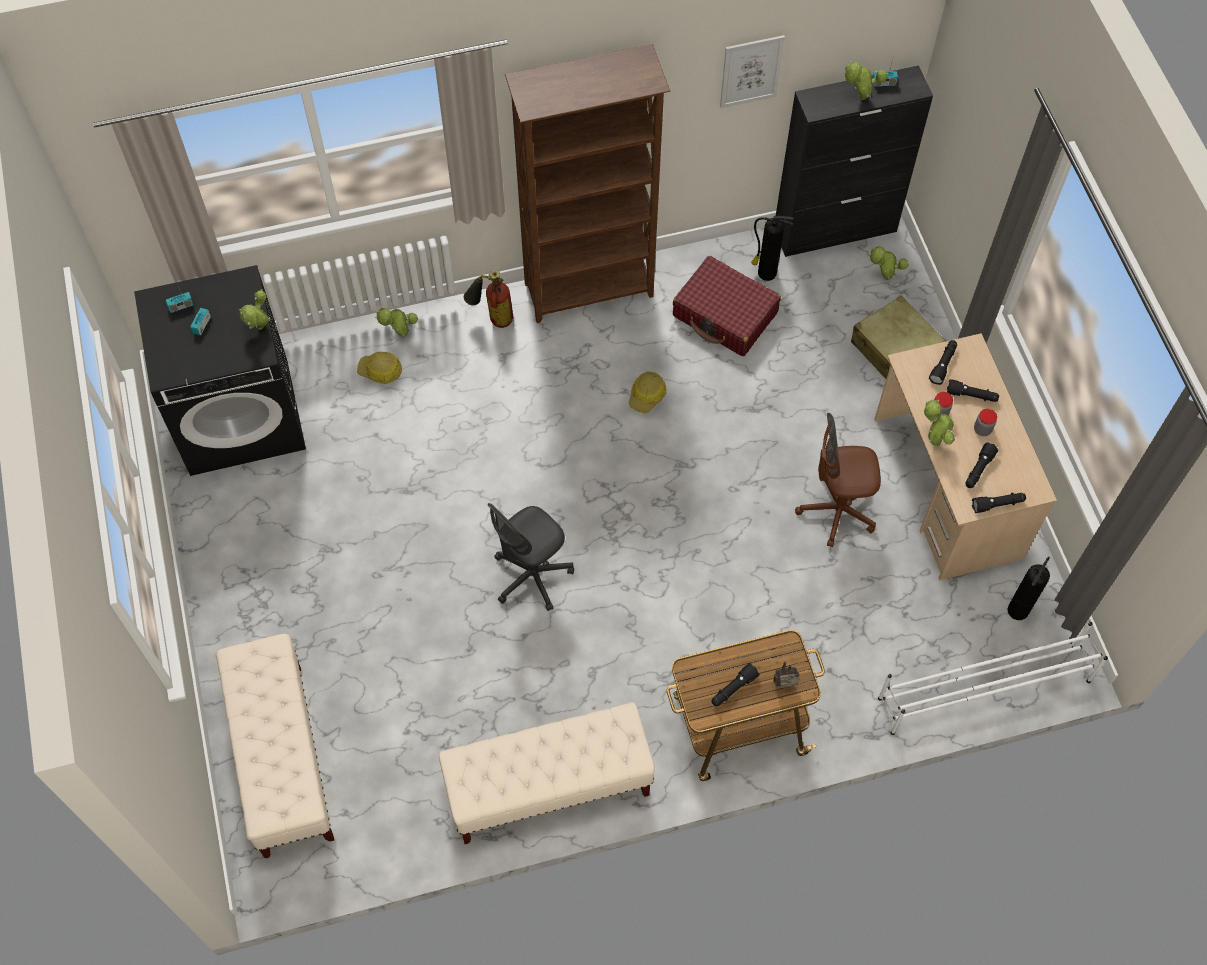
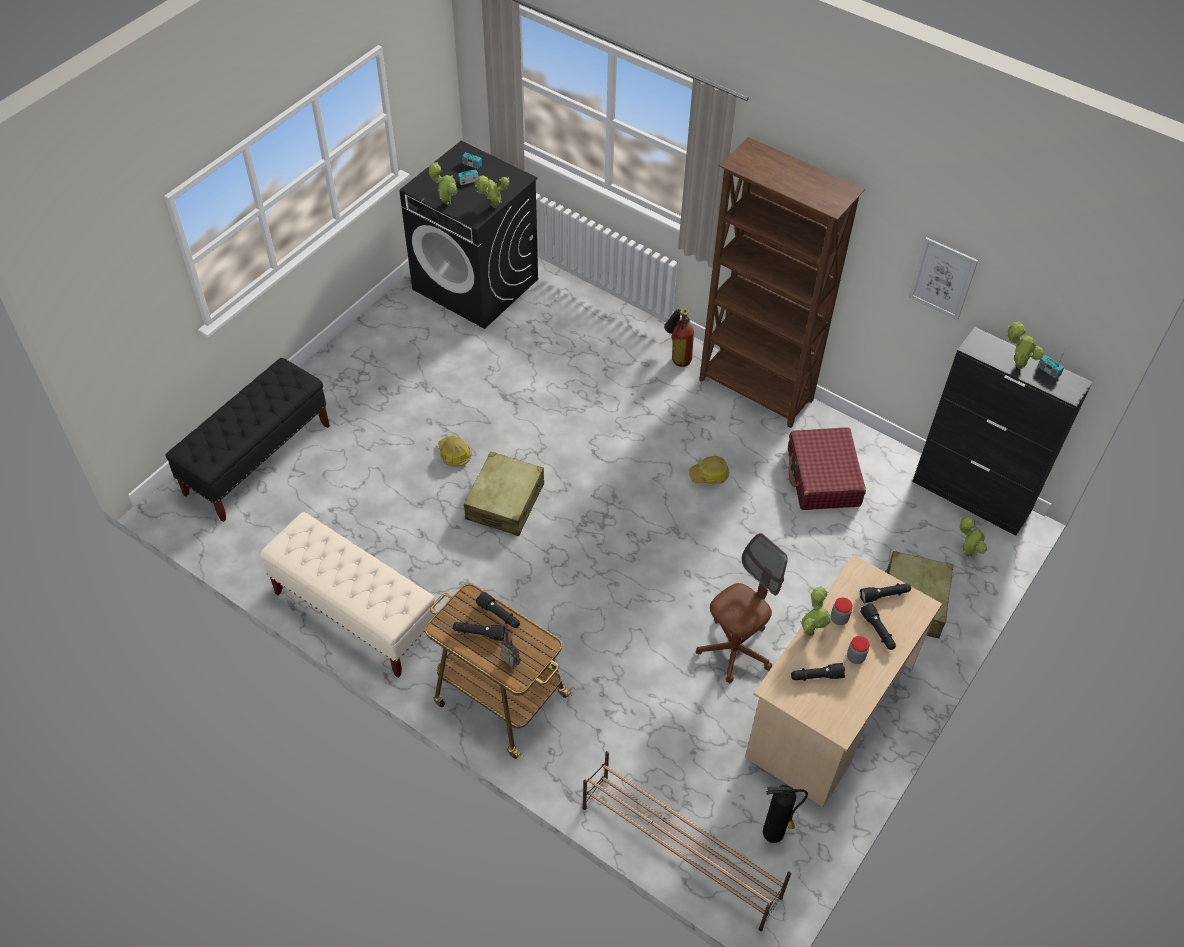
camera: 50 degrees right, 10 degrees down
(283, 759) = (258, 460): beige bench -> black bench
(380, 371) = (577, 327): hard hat -> hard hat (454, 454)
(400, 335) = (614, 319): potted plant -> potted plant (446, 202)
(532, 576) = (505, 502): grey office chair -> beige suitcase
(765, 273) = (885, 479): fire extinguisher -> none
(836, 511) = (735, 650): brown office chair -> brown office chair turned 90 degrees clockwise
(983, 689) = (679, 850): white shoe rack -> brown shoe rack
(998, 504) = (799, 709): black flashlight -> black flashlight (499, 615)

